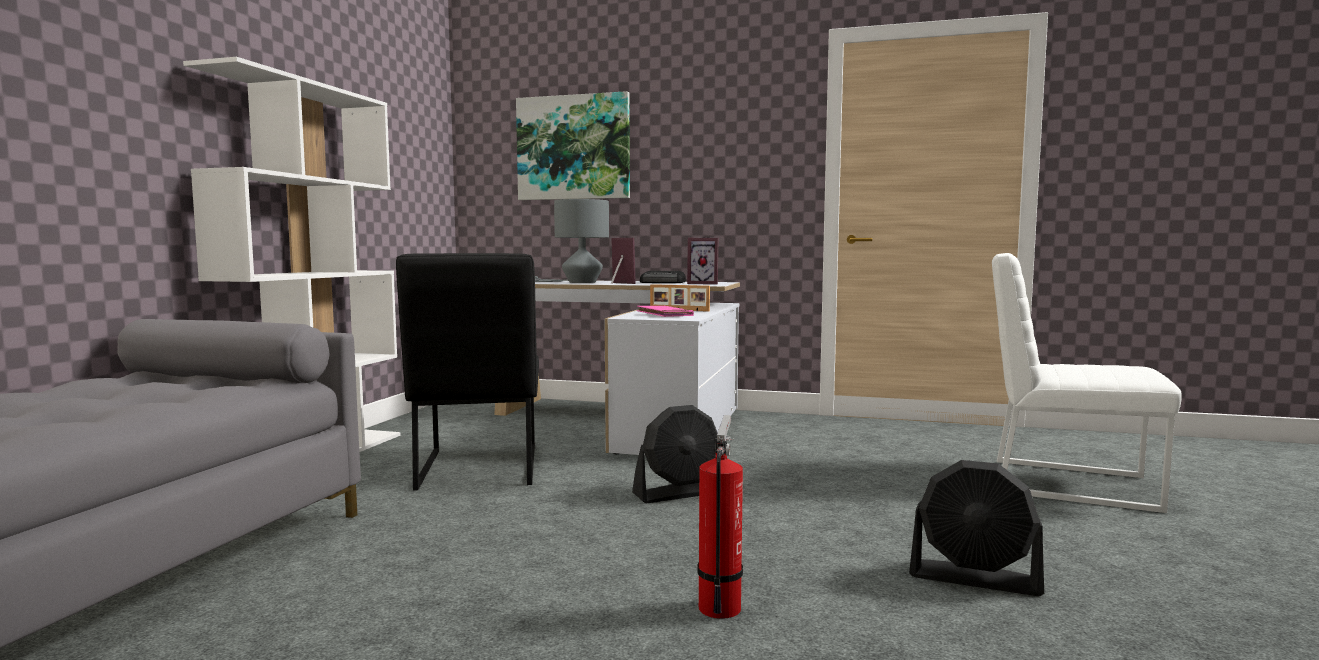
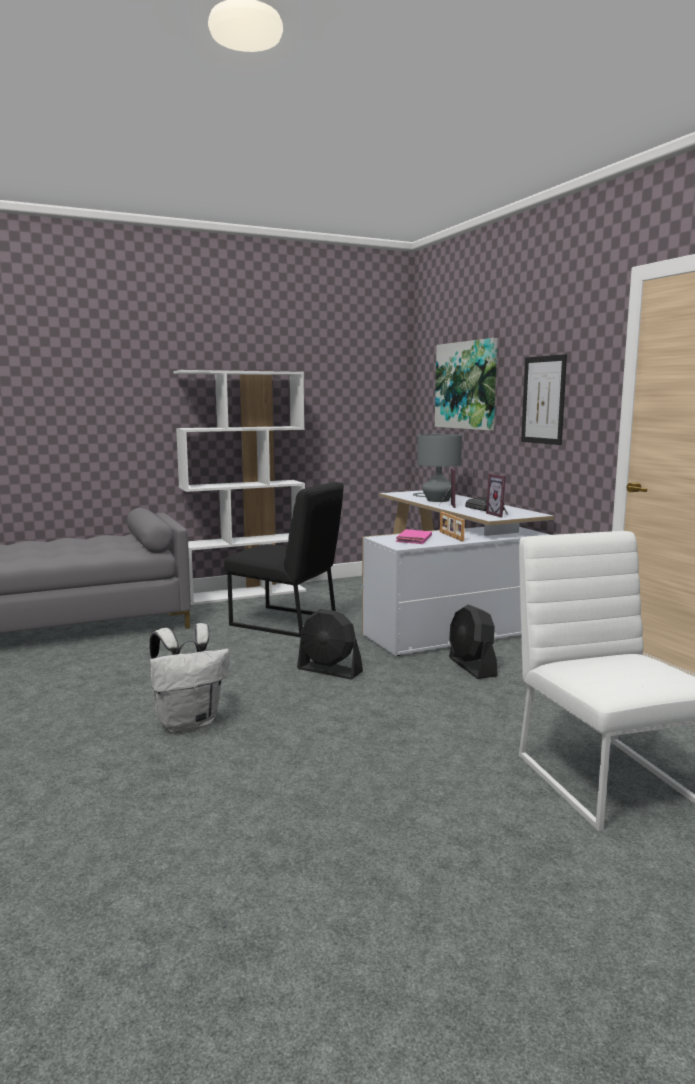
camera: 50 degrees right, 5 degrees up
(477, 468) = (286, 622): black chair -> black chair turned 105 degrees counterclockwise
(711, 160) = (543, 400): none -> picture
(720, 605) = (189, 723): fire extinguisher -> white backpack
(974, 578) = (315, 776): black fan -> black fan (472, 667)

